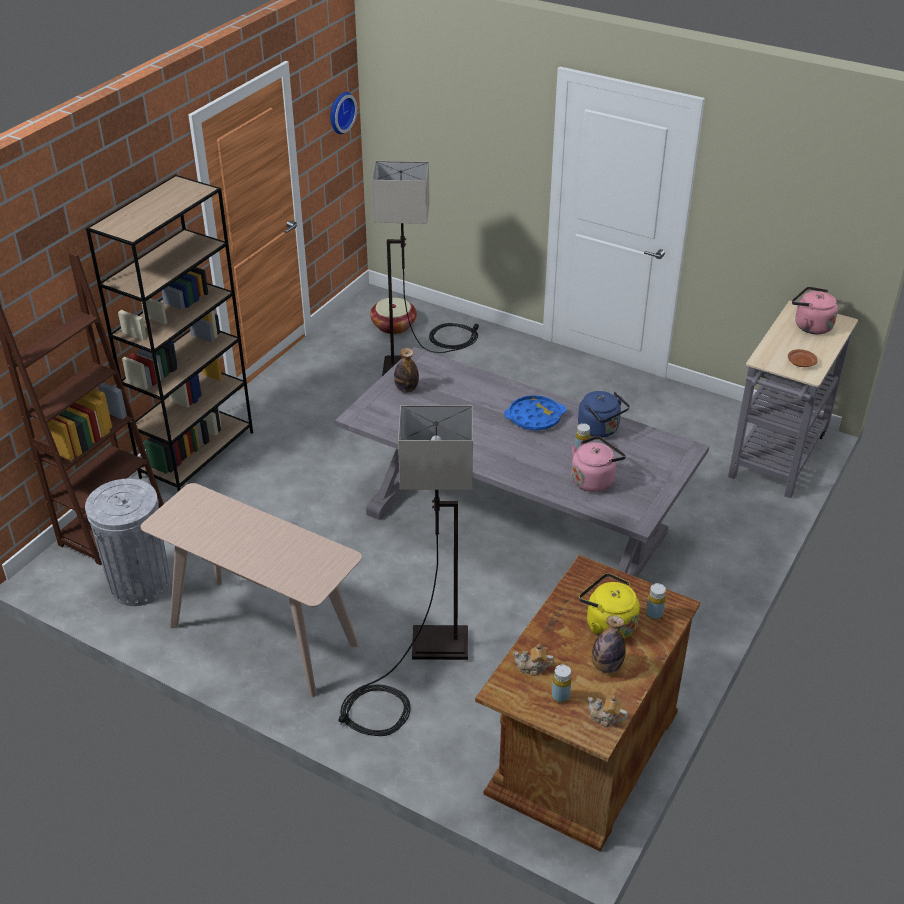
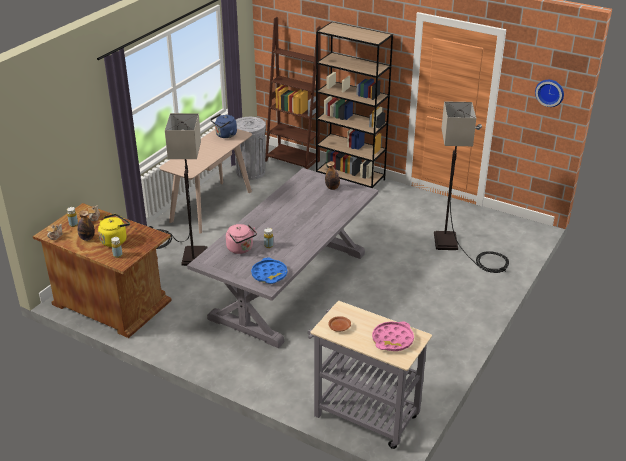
camera: 90 degrees right, 5 degrees down
(393, 326) = (498, 237): basket -> none
(534, 417) = (303, 230): blue tray -> blue tray (269, 274)
(600, 429) = (290, 254): blue kettle -> blue kettle (225, 135)
(810, 326) = (392, 339): pink kettle -> pink tray

